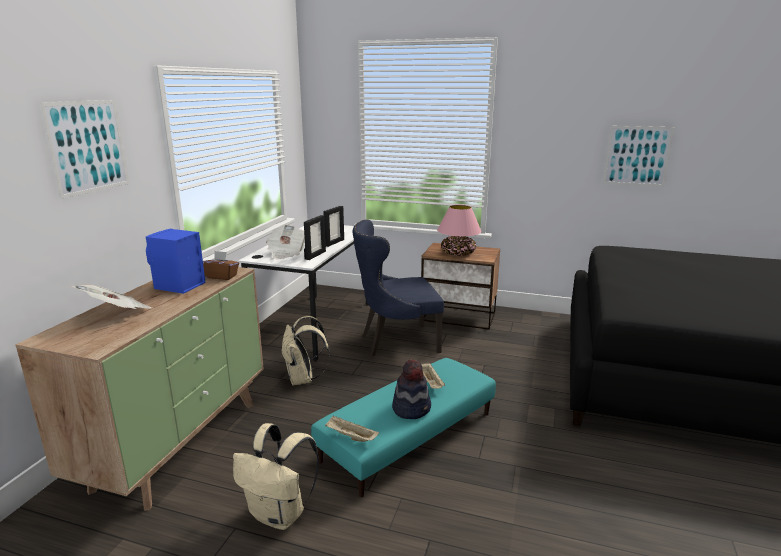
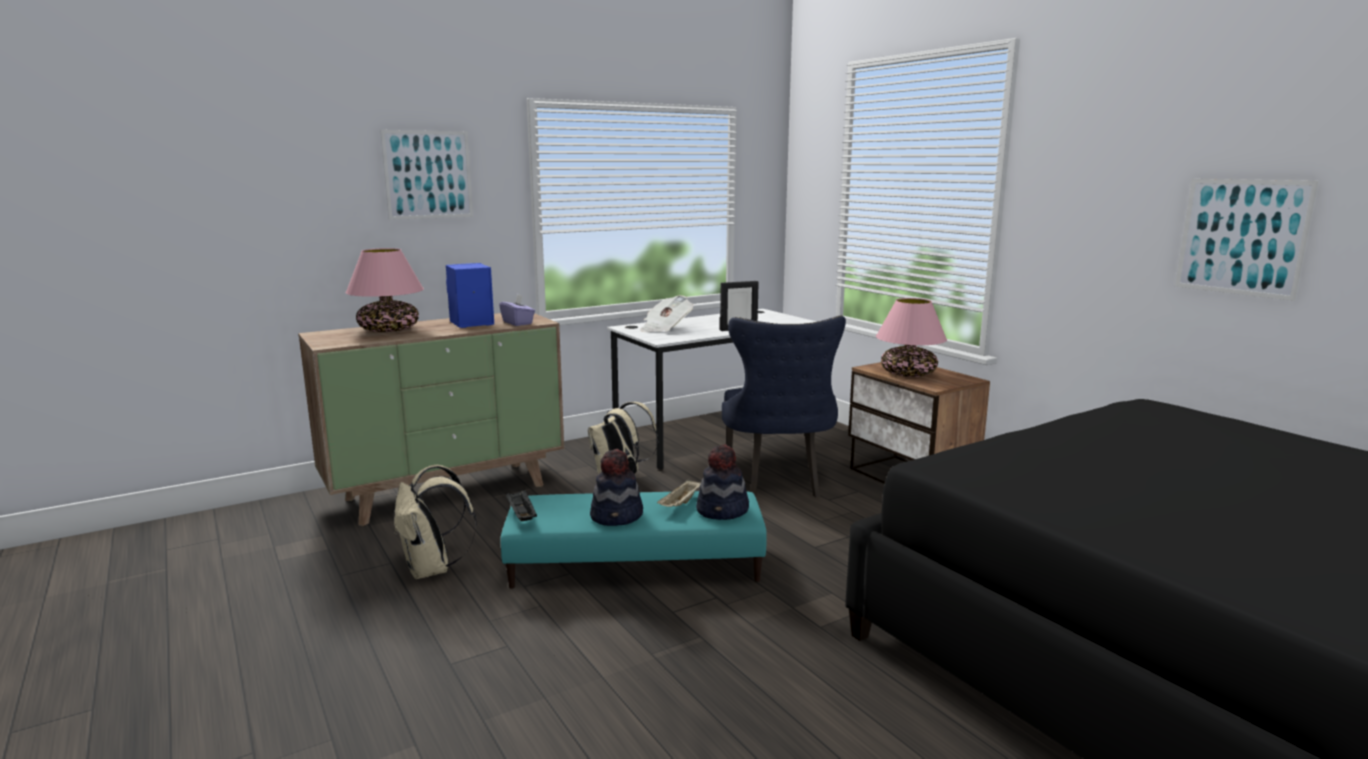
camera: 40 degrees right, 5 degrees down
(117, 313) = (389, 330): newspaper -> pink table lamp
(221, 276) = (518, 323): brown tissue box -> purple tissue box
(315, 255) = (688, 335): picture frame -> none
(350, 437) = (521, 515): beige tray -> black tray
(396, 342) = (777, 480): blue chair -> blue chair turned 120 degrees counterclockwise
(460, 377) = (723, 511): none -> hat

